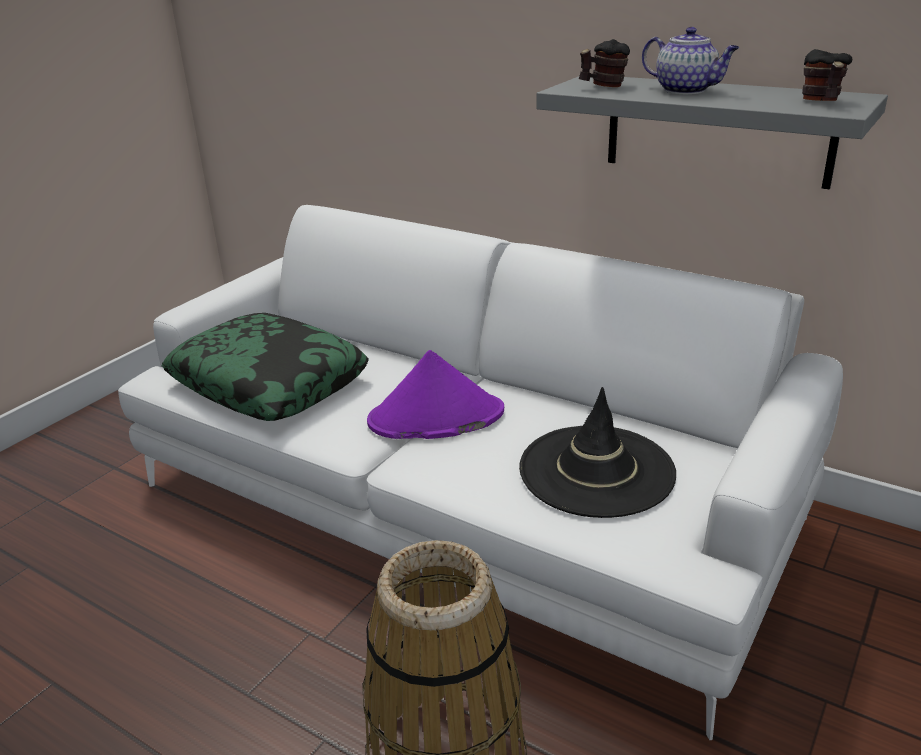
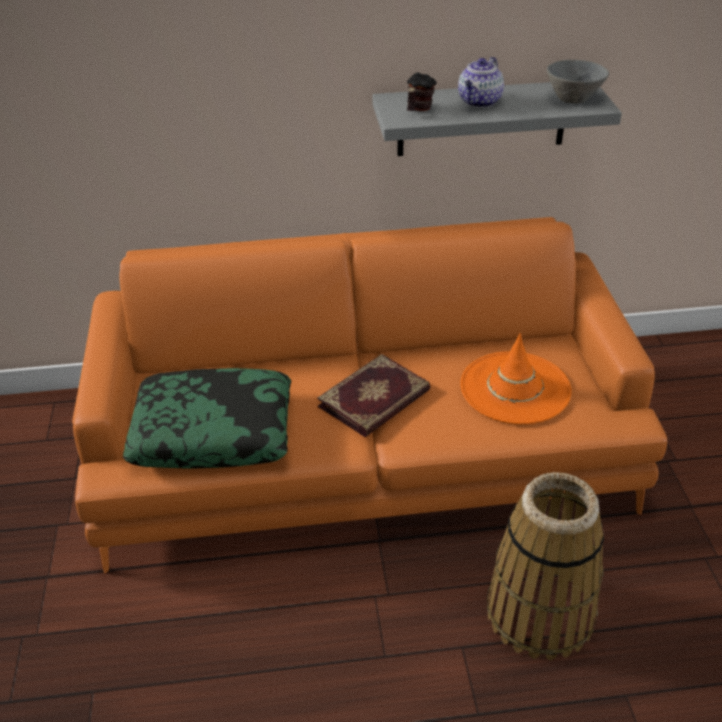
camera: 40 degrees left, 10 degrees up
(435, 417) = (375, 399): purple hat -> book
(465, 497) = (362, 448): white sofa -> orange sofa
(596, 471) = (515, 388): black hat -> orange hat
(687, 90) = (479, 102): teapot -> teapot turned 120 degrees clockwise
(821, 102) = (575, 98): mug -> grey bowl

